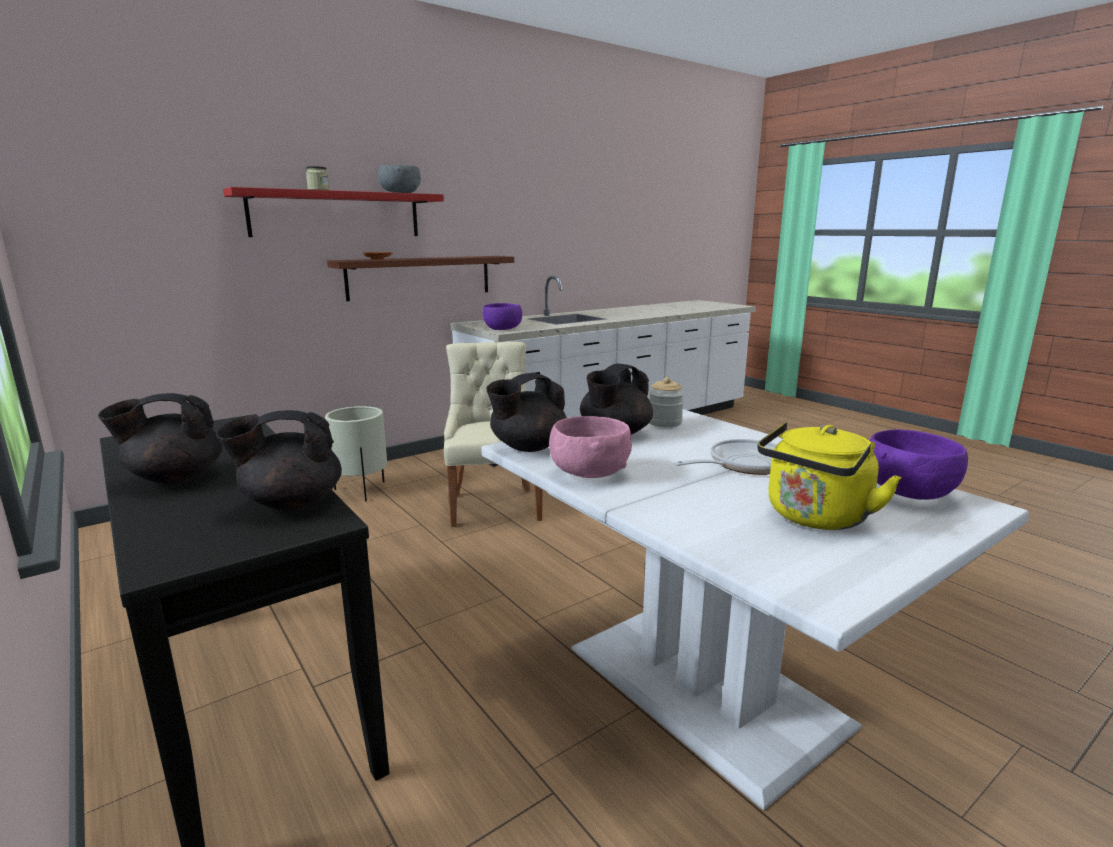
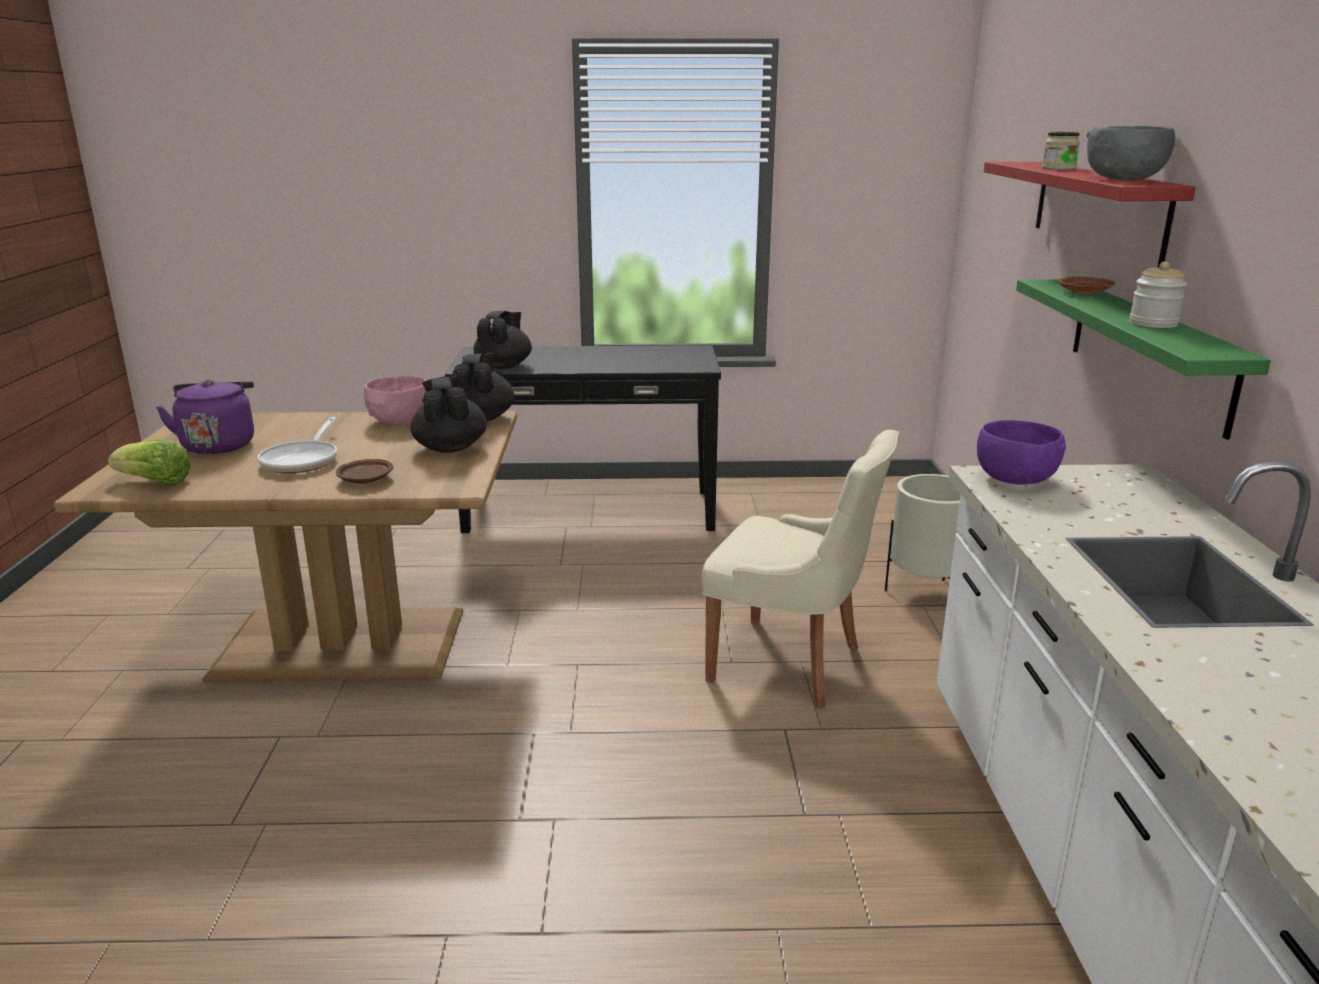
camera: 125 degrees right, 5 degrees up
(175, 478) = (591, 353): black teapot -> none
(420, 277) = (1148, 351): brown shelf -> green shelf
(664, 422) = (433, 472): jar -> jar (1153, 323)
(702, 687) = (341, 642): white dining table -> brown dining table
(717, 433) = (366, 479): none -> brown plate
(814, 518) = (219, 445): yellow kettle -> purple kettle
(907, 492) = (155, 482): purple bowl -> lettuce

